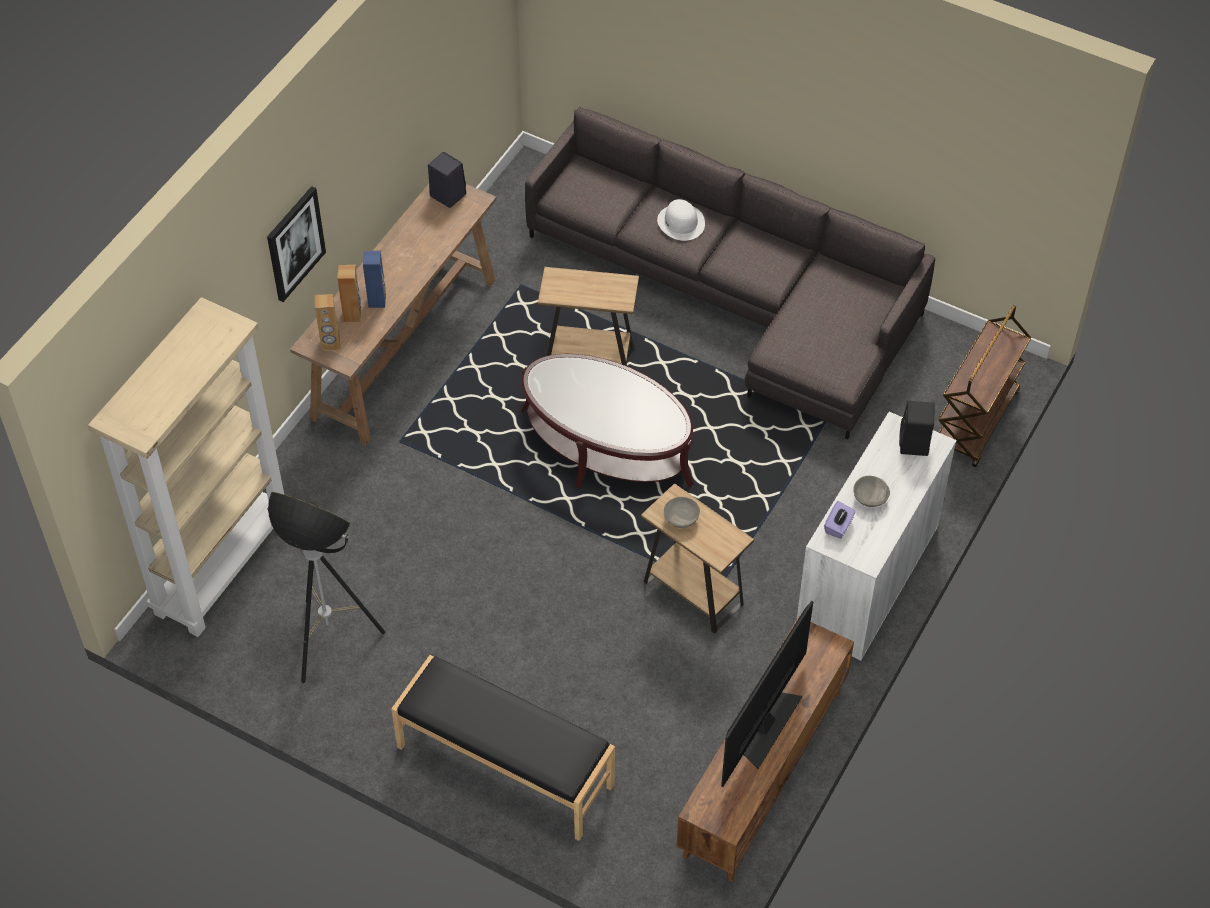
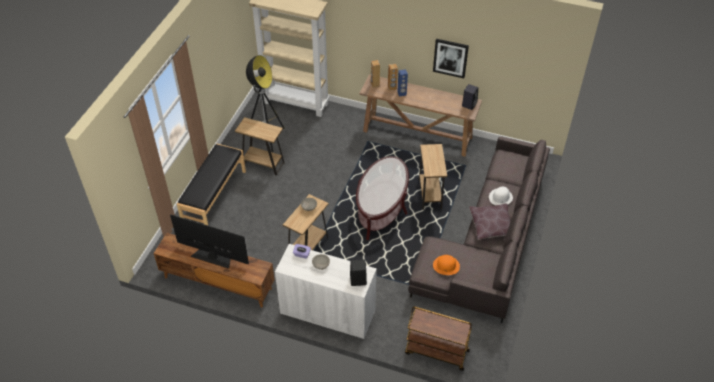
camera: 80 degrees right, 5 degrees down
(295, 243) = (387, 38): picture -> picture (450, 58)
(418, 656) = (263, 164): none -> brown side table
(749, 252) = (491, 226): none -> brown pillow
(836, 338) = (446, 265): none -> orange hat

